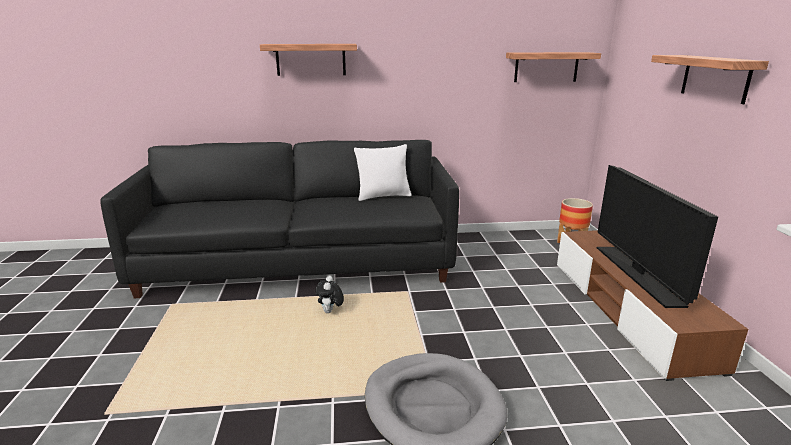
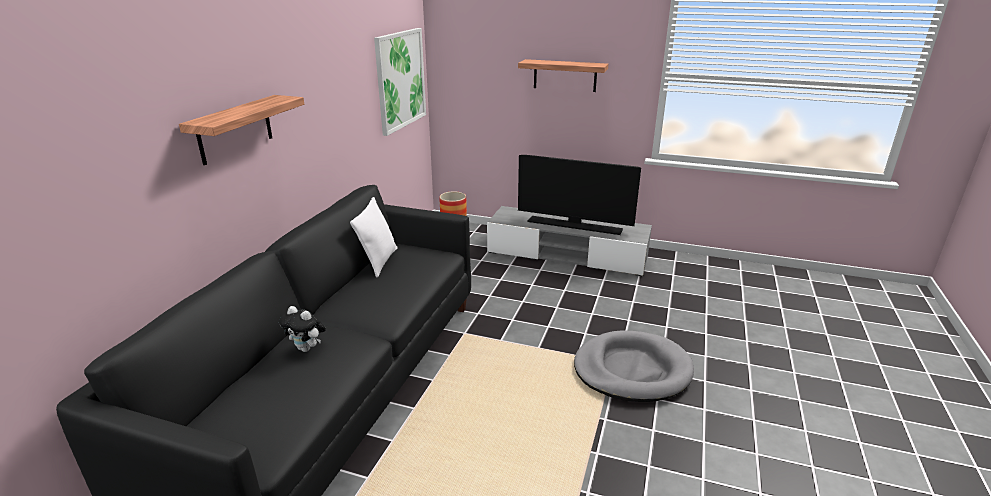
camera: 65 degrees left, 5 degrees up
(330, 312) = (464, 389): plush toy -> plush toy (307, 348)
(546, 67) = (400, 80): shelf -> picture
(628, 311) = (567, 254): brown tv stand -> grey tv stand

